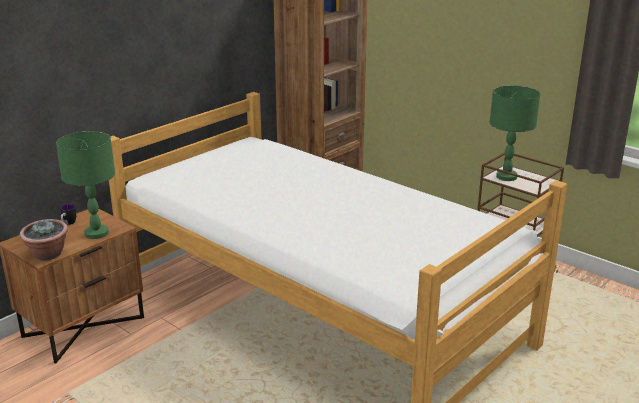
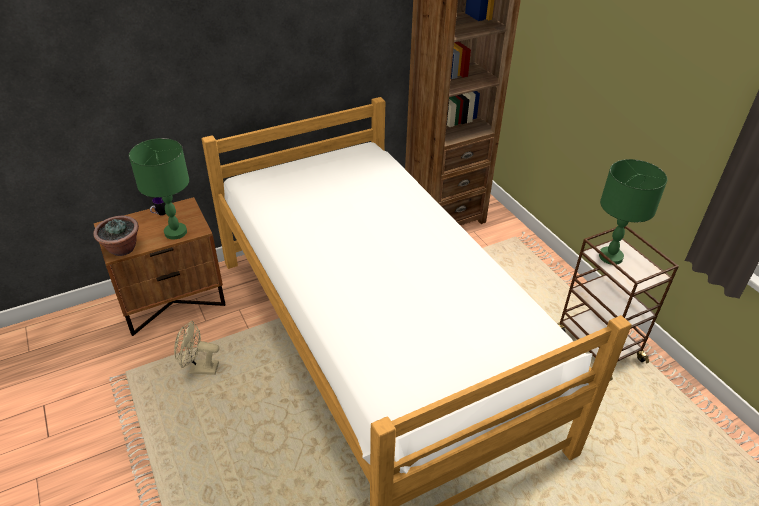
camera: 20 degrees right, 15 degrees up
(149, 371) = (199, 368): none -> beige fan

